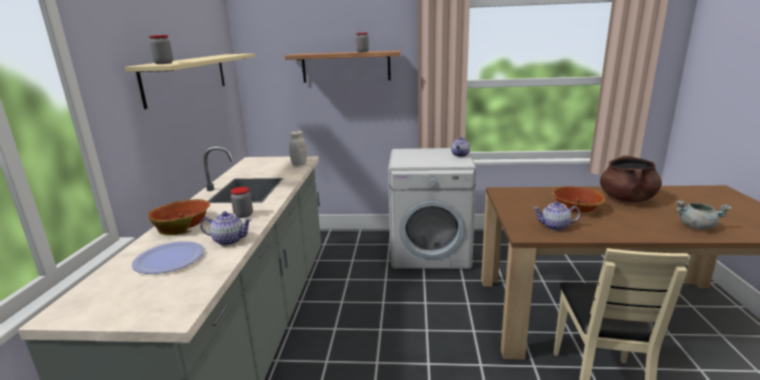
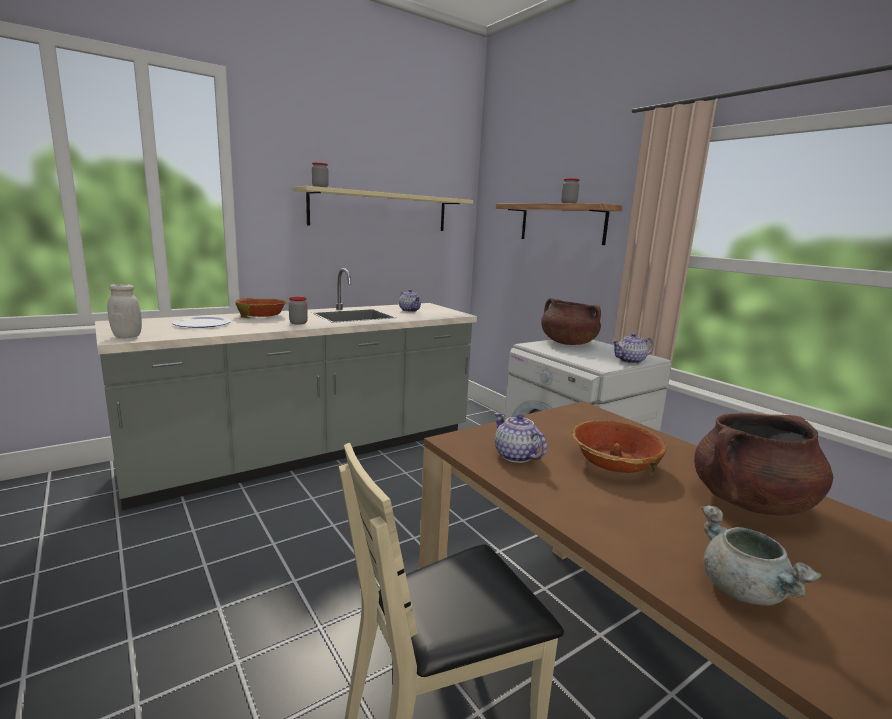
camera: 50 degrees right, 5 degrees down
(229, 240) = (246, 328): teapot -> teapot (410, 310)
(299, 164) = (441, 315): white jar -> white jar (127, 336)
(407, 156) = (567, 343): none -> brown cooking pot

